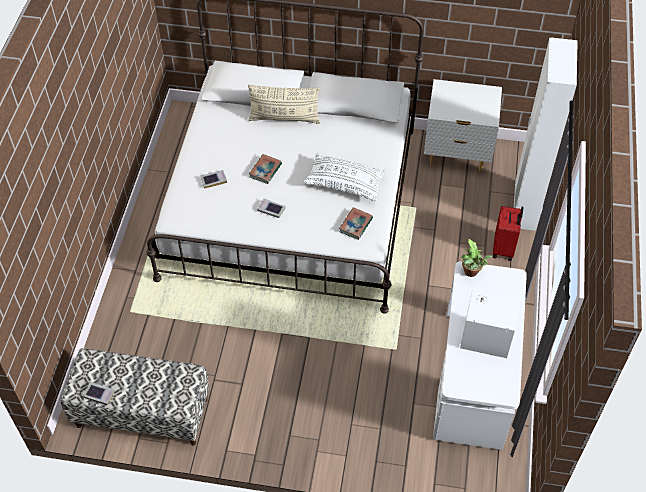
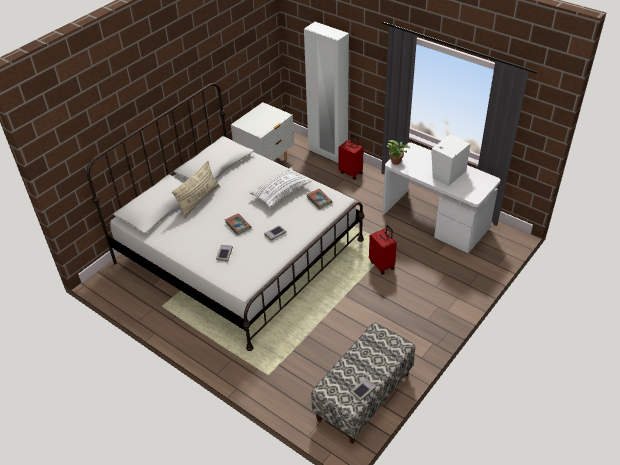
camera: 60 degrees left, 10 degrees down
(354, 351) = (382, 265): none -> red suitcase

